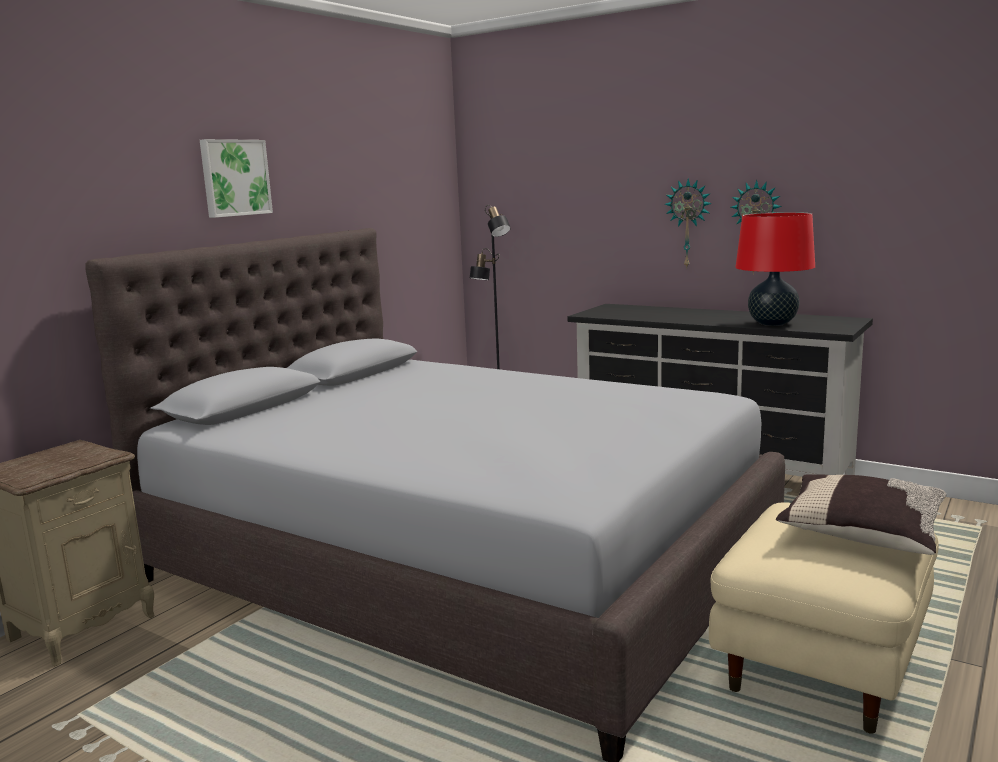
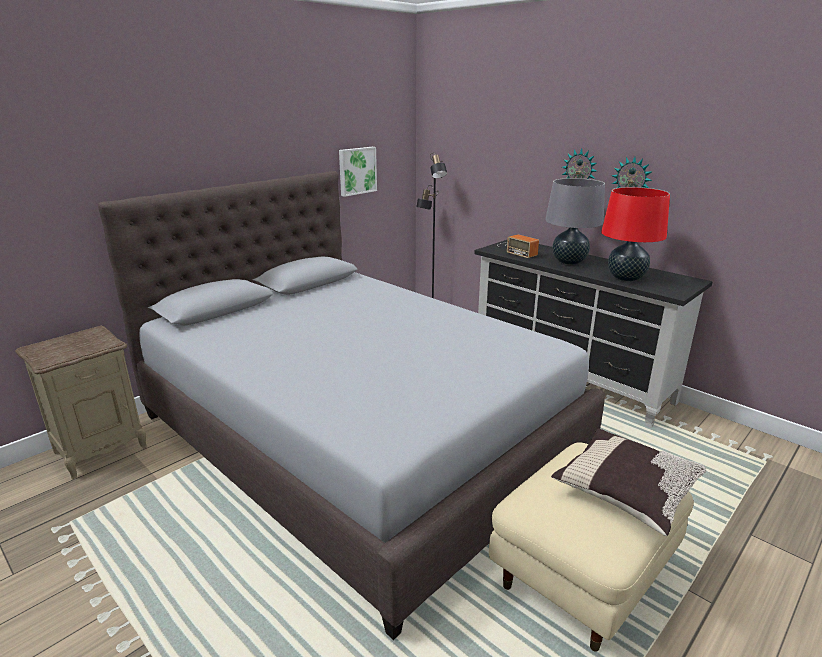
camera: 10 degrees right, 10 degrees up
(234, 178) = (223, 135): picture -> picture (356, 171)
(621, 312) = (517, 249): none -> radio
(694, 316) = (569, 262): none -> grey table lamp

